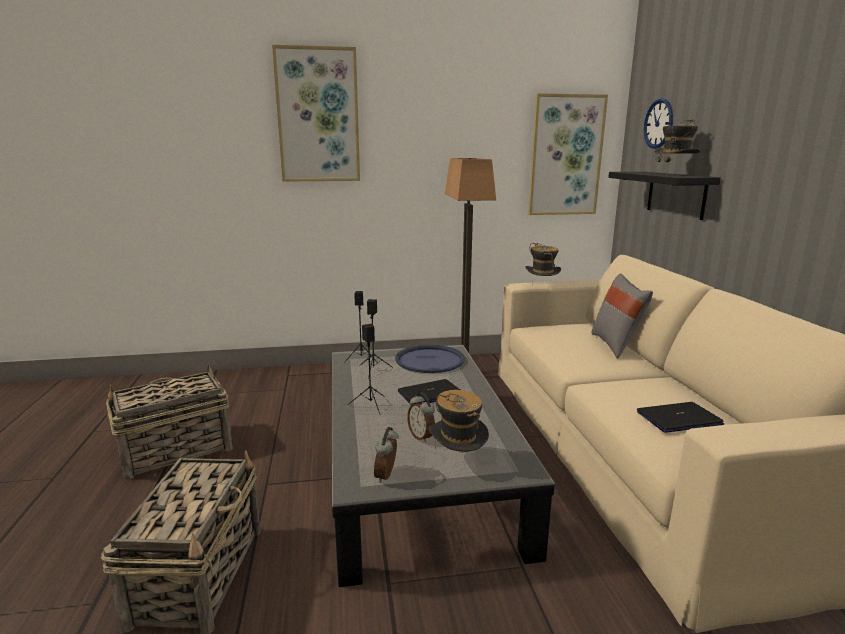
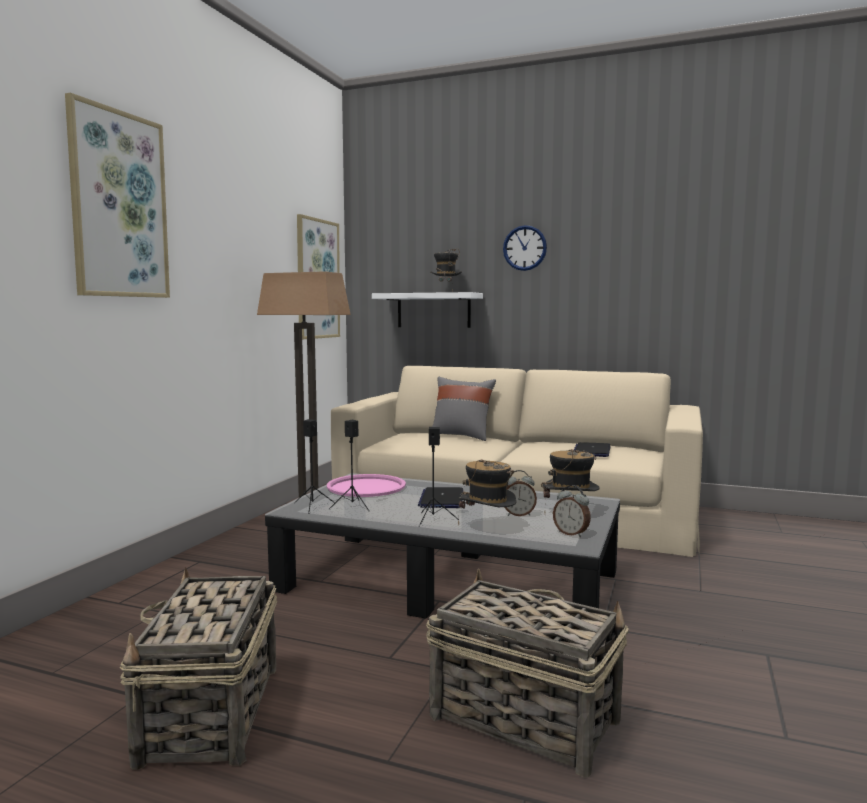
camera: 60 degrees left, 10 degrees down
(430, 360) = (366, 487): blue tray -> pink tray
(541, 290) = (377, 405): hat -> hat (487, 528)
(658, 124) = (397, 253): wall clock -> wall clock (524, 248)
(676, 194) = (433, 310): black shelf -> white shelf

